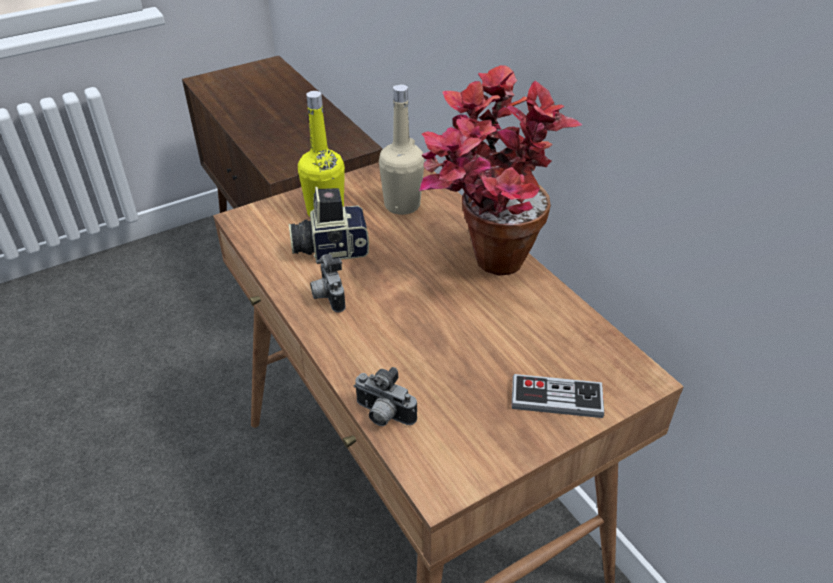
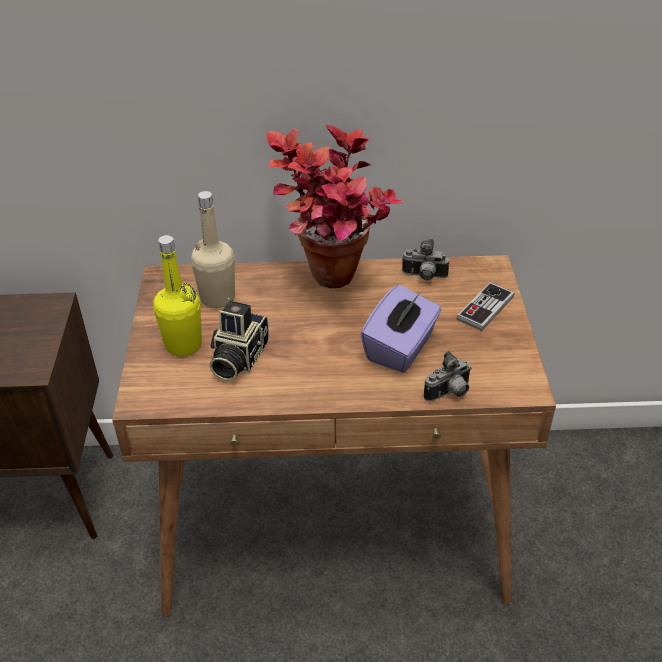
camera: 60 degrees left, 0 degrees up
(327, 296) = (298, 380): camera -> camera (424, 277)
(427, 350) = (401, 348): none -> purple tissue box

